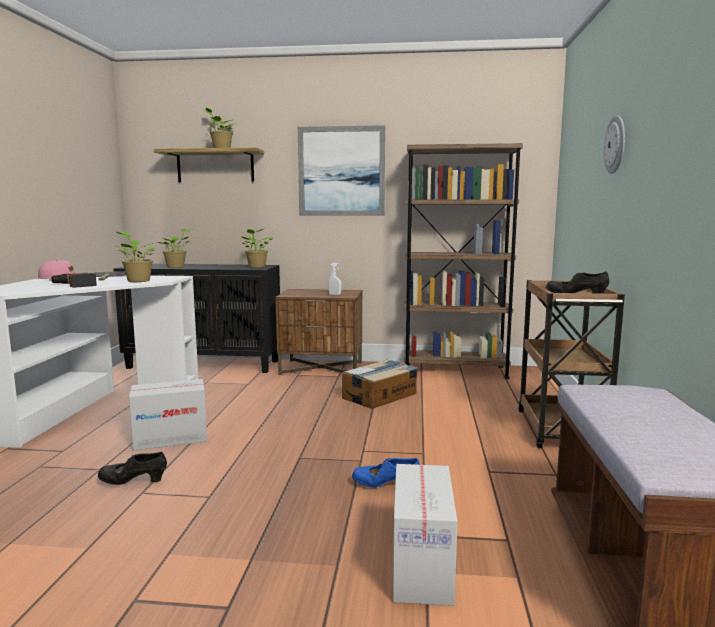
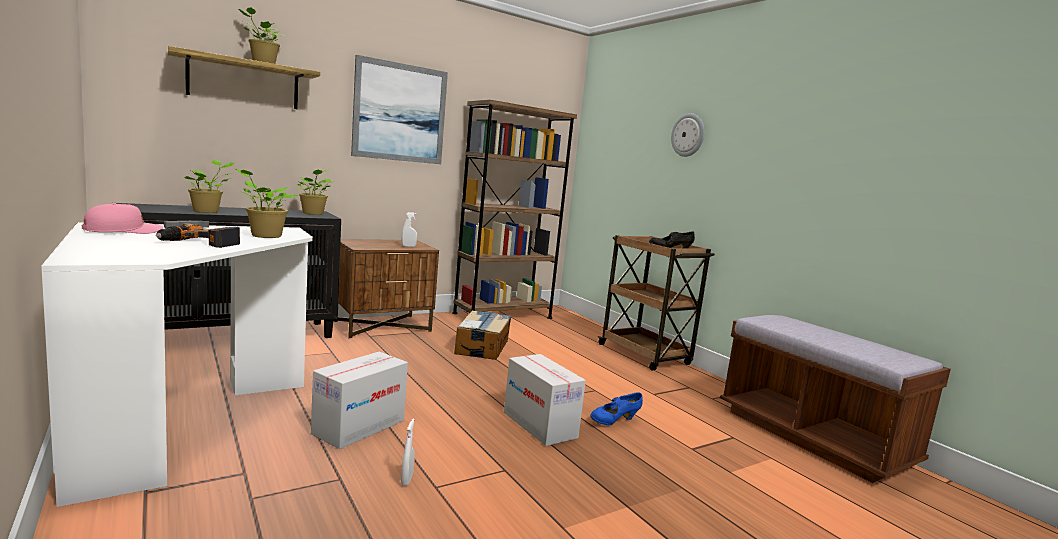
camera: 40 degrees left, 0 degrees up
(133, 482) = (407, 480): black shoe -> white spray bottle
(422, 567) = (725, 470): cardboard box -> cardboard box (540, 425)

